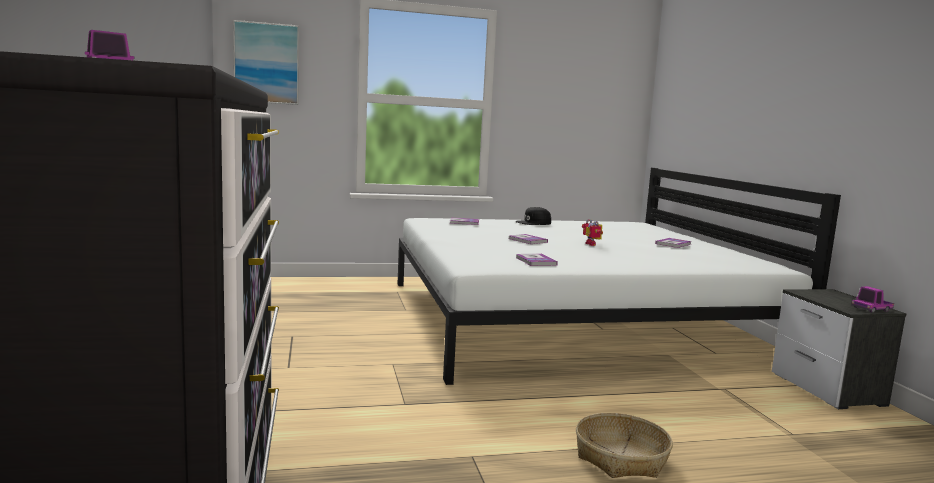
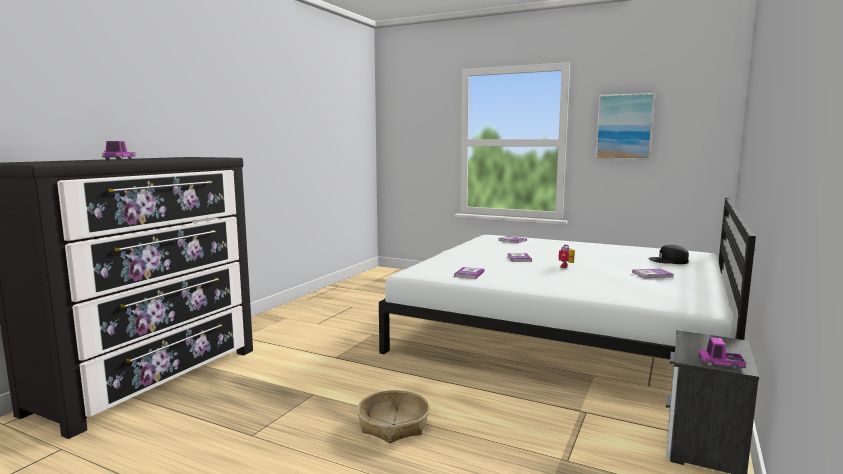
camera: 40 degrees right, 0 degrees up
(266, 63) = (404, 123): picture -> picture (624, 126)
(533, 223) = (577, 245): black cap -> black cap (669, 261)

